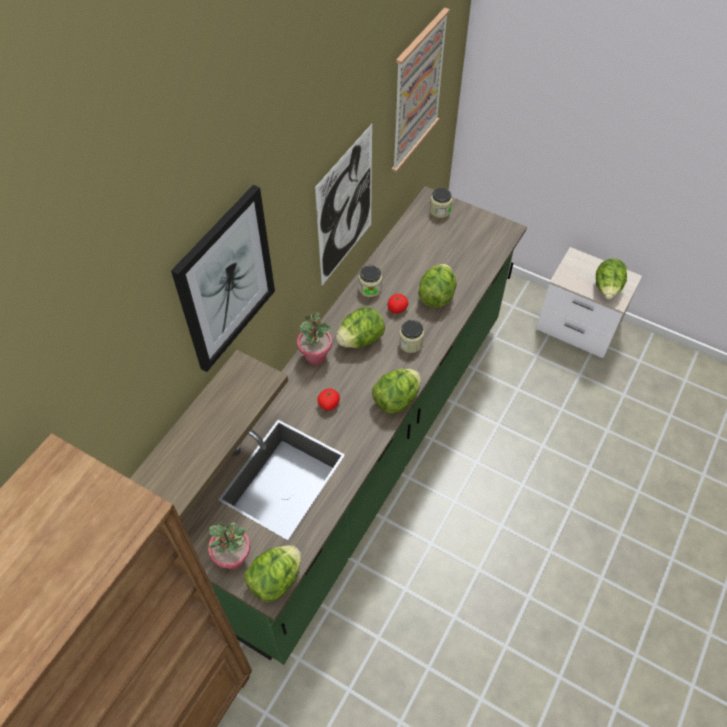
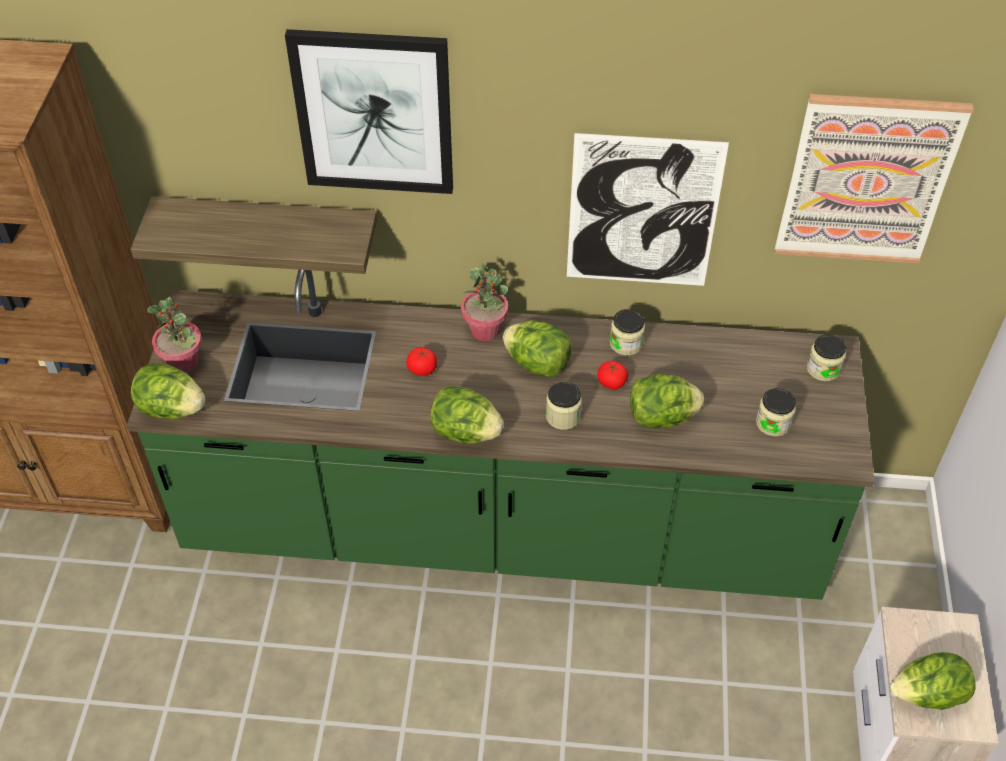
camera: 65 degrees right, 5 degrees down
(467, 249) = (773, 423): none -> jar

